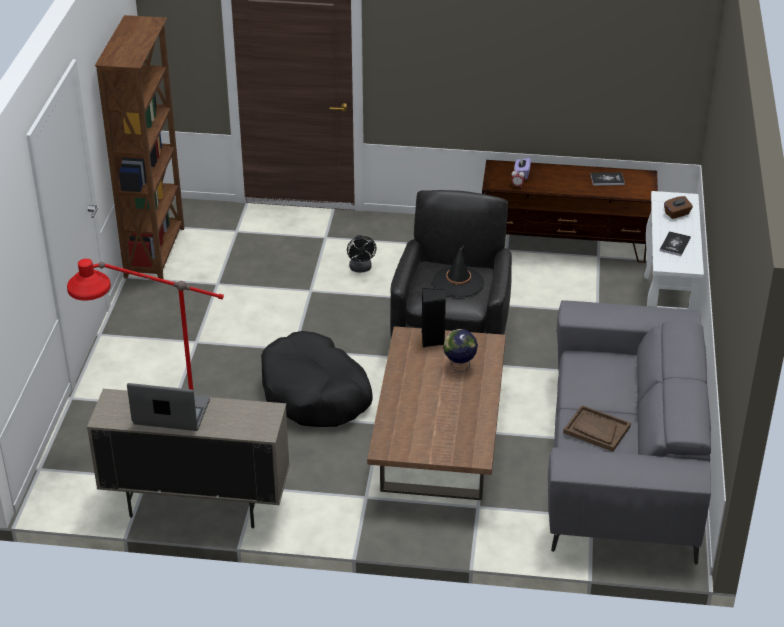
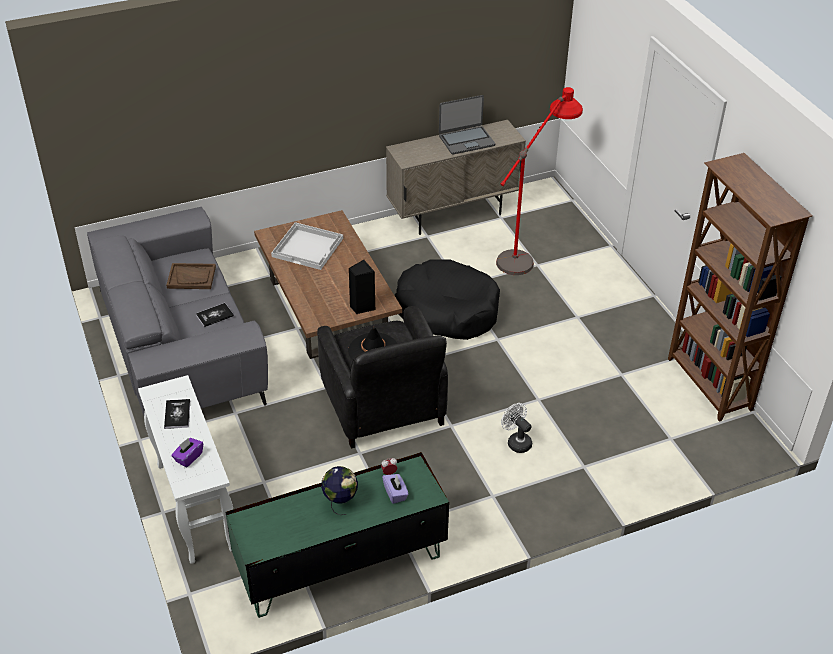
camera: 150 degrees right, 5 degrees up
(361, 269) = (516, 441): black fan -> white fan
(441, 424) = (308, 247): none -> white tray
(459, 367) = (325, 292): globe -> globe (340, 503)
(565, 243) = (340, 563): brown tv stand -> green tv stand
(607, 179) = (297, 524): book -> book (214, 315)
(677, 214) = (188, 457): brown tissue box -> purple tissue box

